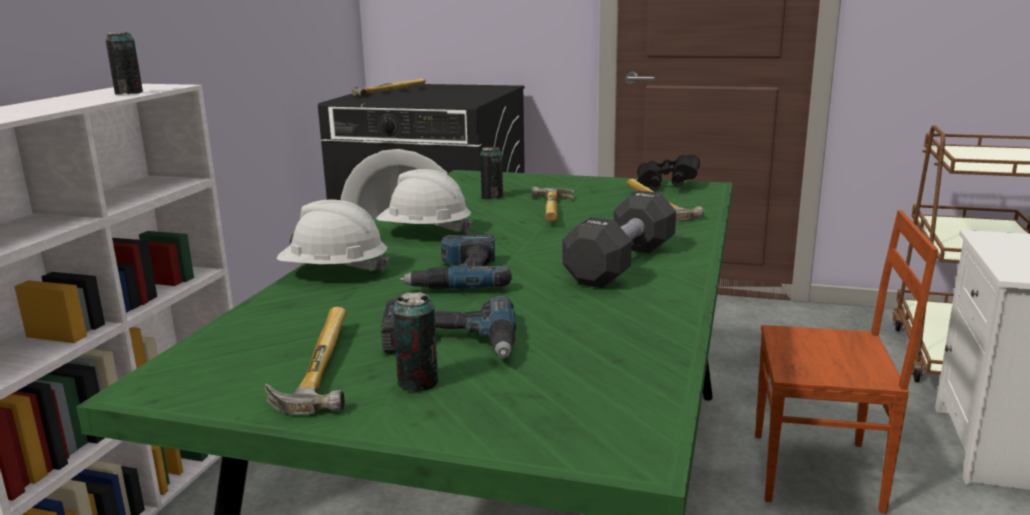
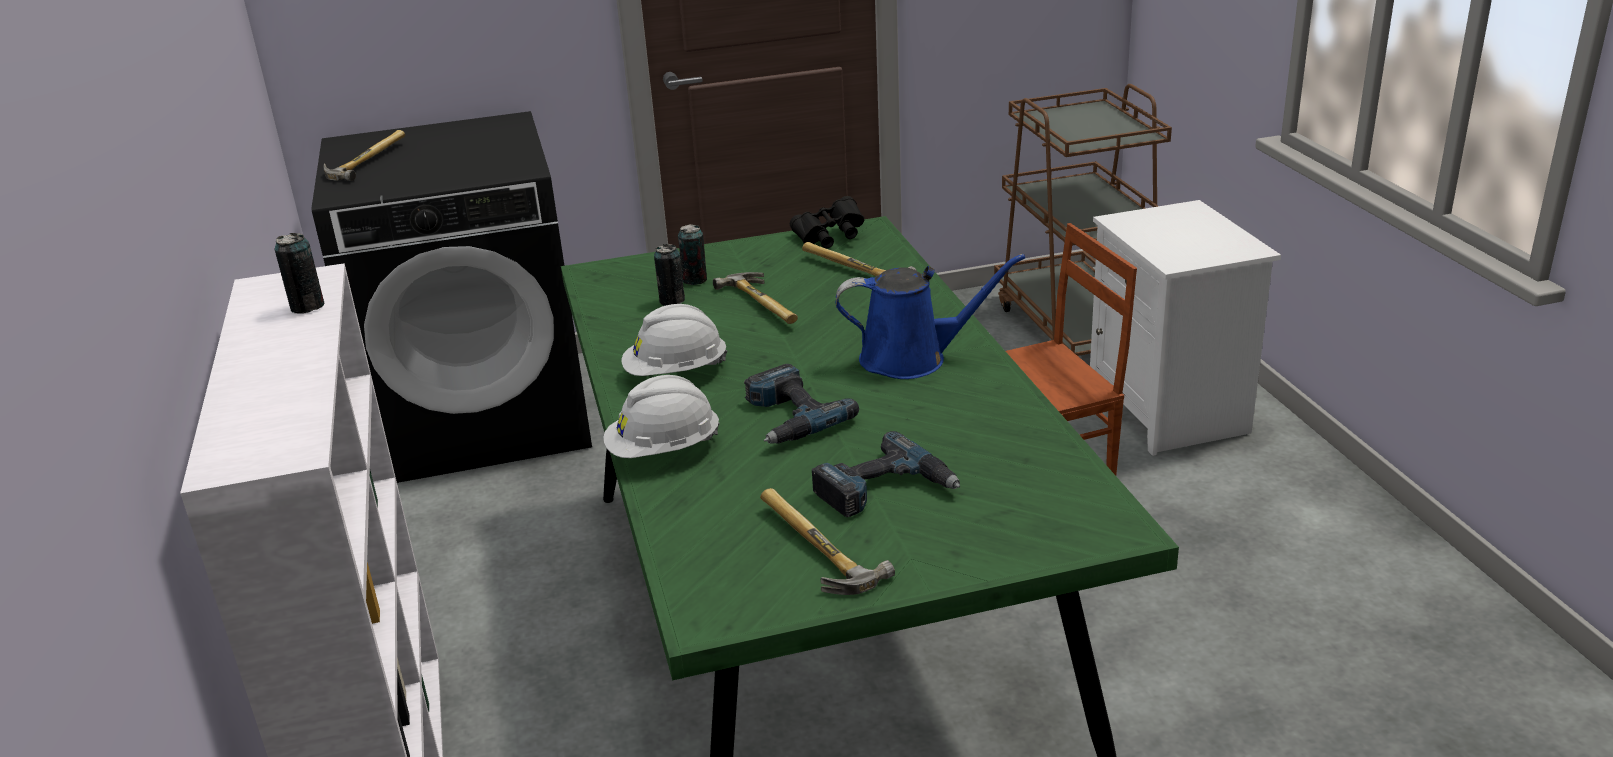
camera: 30 degrees left, 10 degrees up
(418, 383) = (911, 533): can -> can (695, 280)
(621, 264) = (912, 358): black dumbbell -> blue watering can

